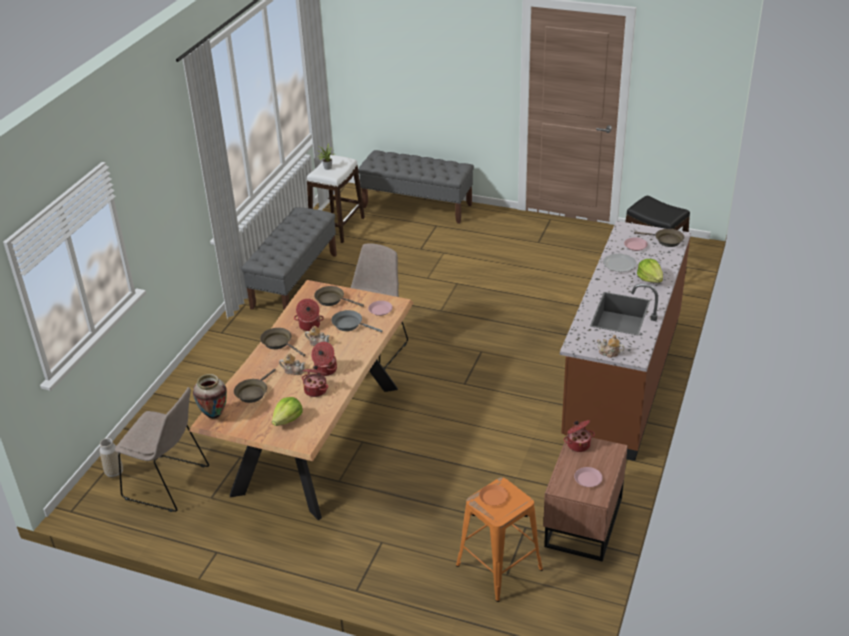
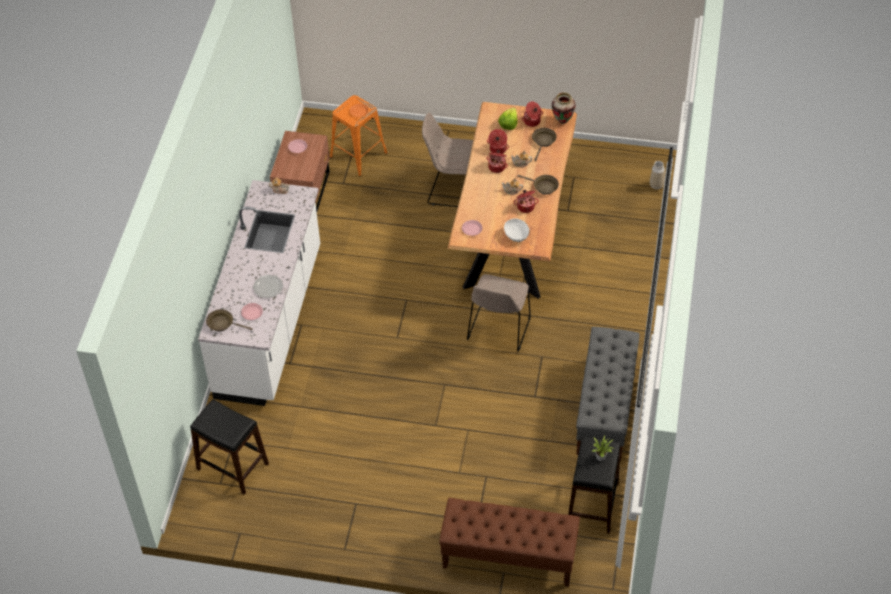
camera: 170 degrees right, 15 degrees up
(169, 483) = (610, 183): beige chair -> beige chair (452, 188)
(332, 300) = (516, 236): brown frying pan -> white bowl
(337, 227) = (593, 504): white stool -> black stool
(350, 325) = (492, 211): grey frying pan -> none
(417, 206) = (508, 557): grey bench -> brown bench
(578, 444) = (304, 172): cooking pot -> cooking pot (532, 121)
(621, 377) = (270, 322): brown counter -> white counter
(650, 279) = (242, 272): lettuce -> none

